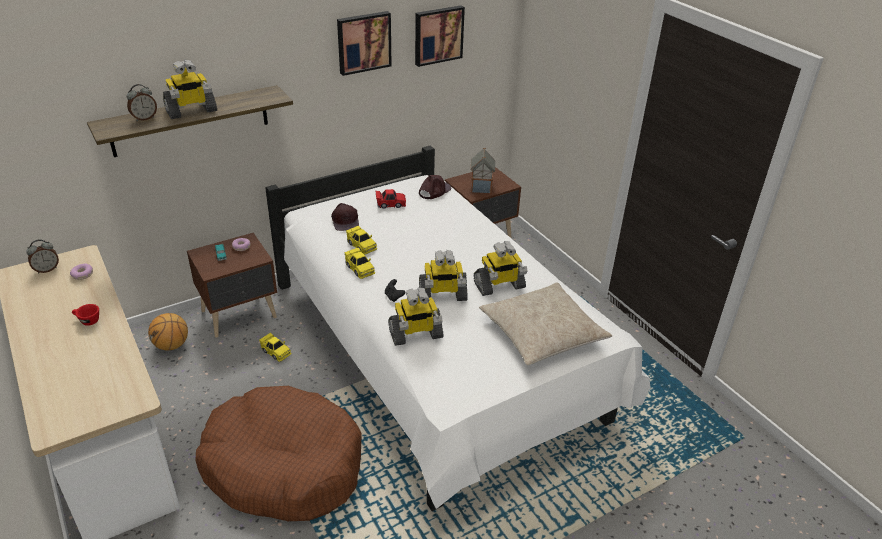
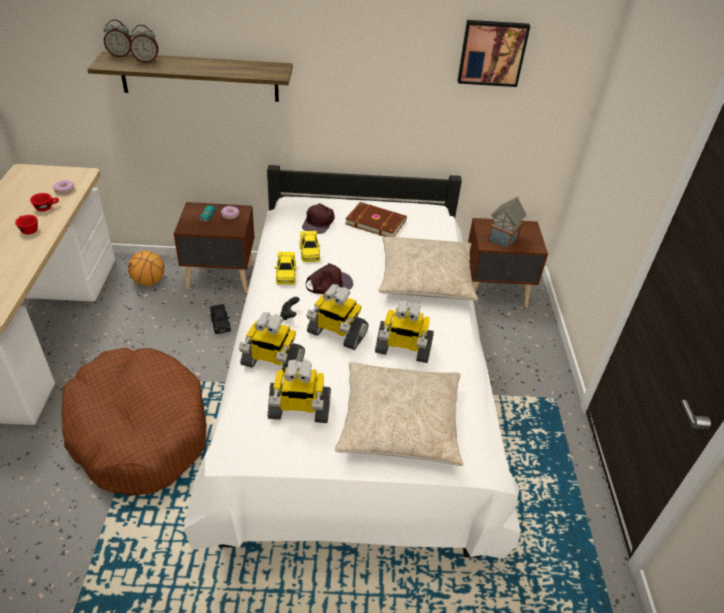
camera: 30 degrees right, 5 degrees up
(47, 269) = (46, 176): alarm clock -> alarm clock (121, 55)
(83, 296) = (47, 208): none -> red cup
(191, 111) = (190, 65): toy robot -> toy robot (299, 410)
(276, 352) = (220, 323): yellow toy car -> black toy car
(363, 42) = (397, 39): picture -> none
(390, 204) = (375, 222): red toy car -> brown book
(434, 191) = (431, 224): brown cap -> brown cap (329, 284)
(467, 231) = (425, 278): none -> beige pillow

